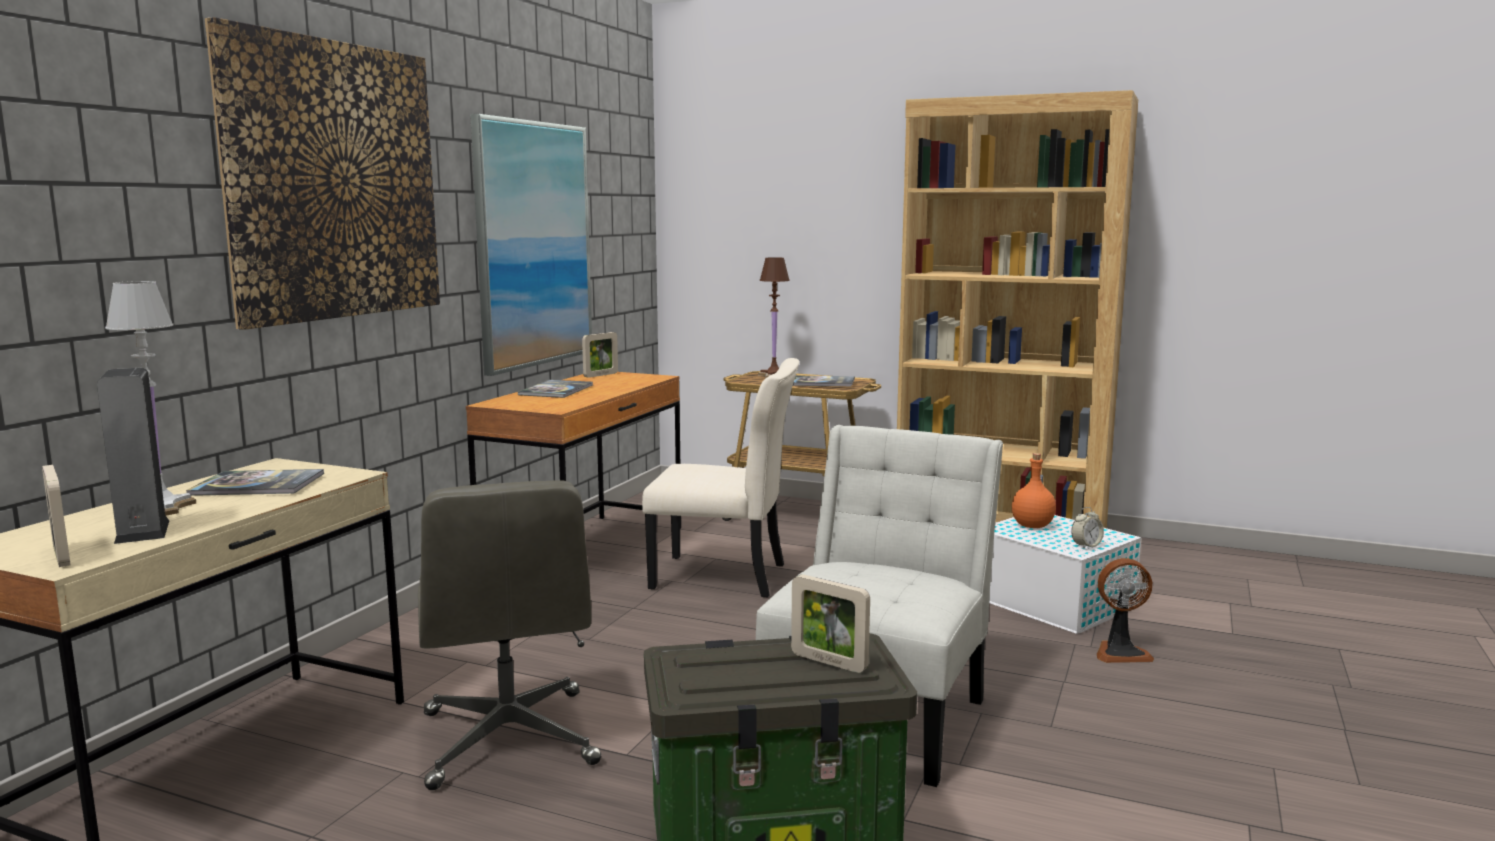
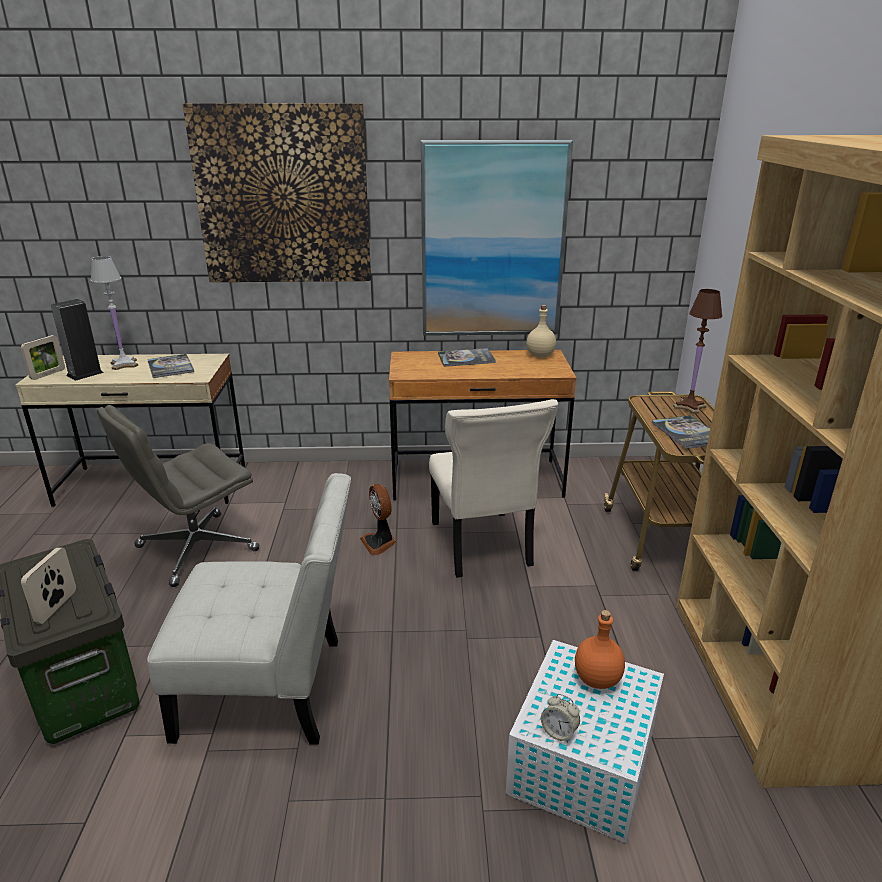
camera: 65 degrees right, 15 degrees up
(601, 375) = (540, 355): picture frame -> beige bottle
(1120, 653) = (480, 840): fan -> fan (379, 543)

